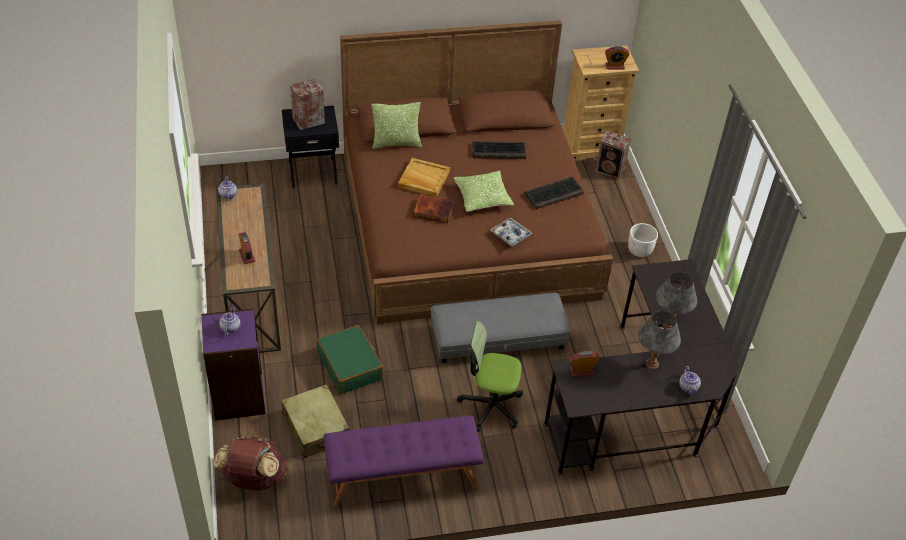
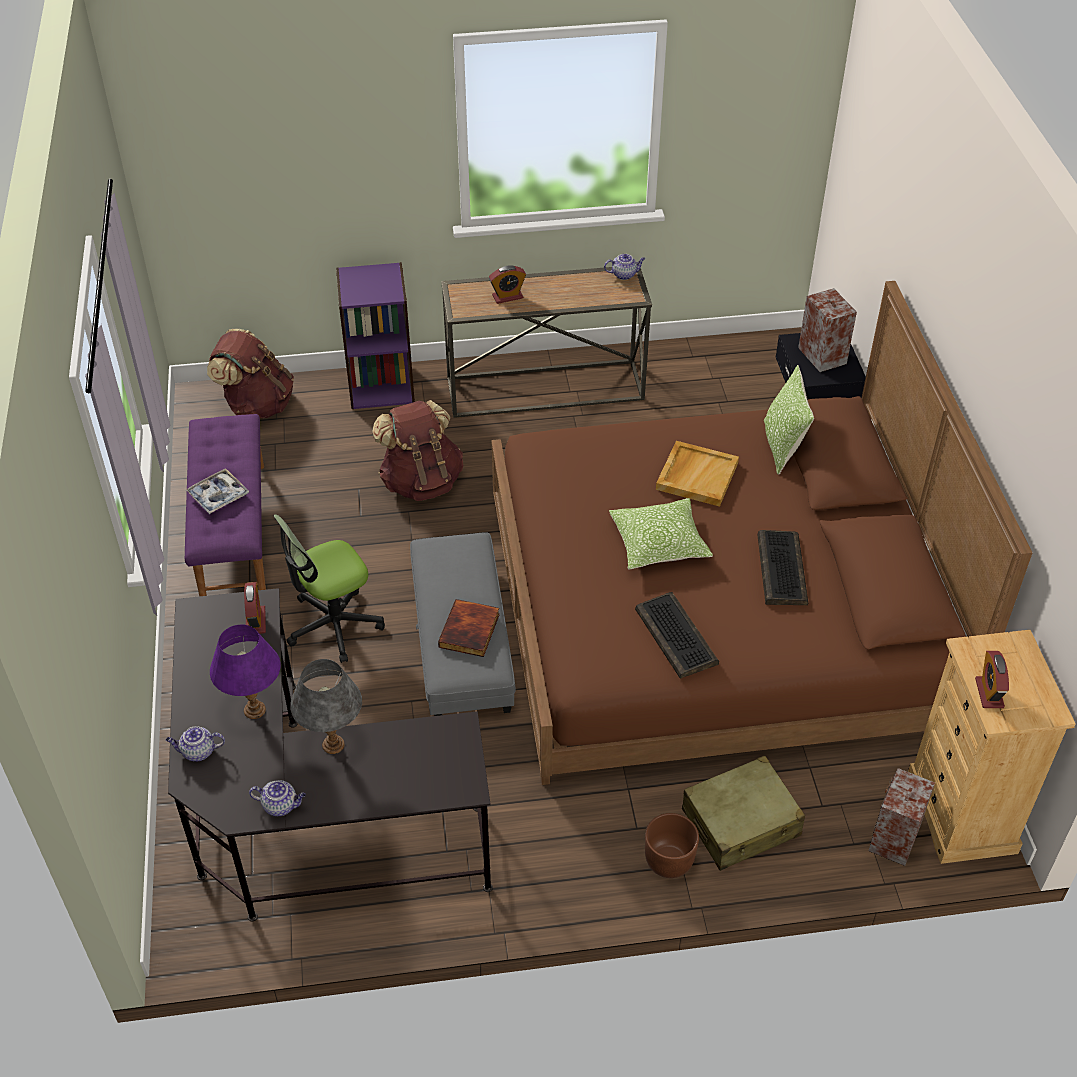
camera: 95 degrees right, 0 degrees up
(230, 327) = (375, 284): teapot -> teapot (281, 805)
(316, 427) = (323, 452): beige suitcase -> beige suitcase (741, 823)
(350, 366) = (421, 481): green suitcase -> brown backpack
(434, 210) = (625, 486): book -> book (470, 631)
(490, 406) = (334, 625): office chair -> office chair turned 135 degrees counterclockwise
(510, 235) = (572, 574): tray -> tray (218, 496)
(640, 250) = (668, 861): white planter -> brown planter
(652, 364) = (255, 710): grey table lamp -> purple table lamp

